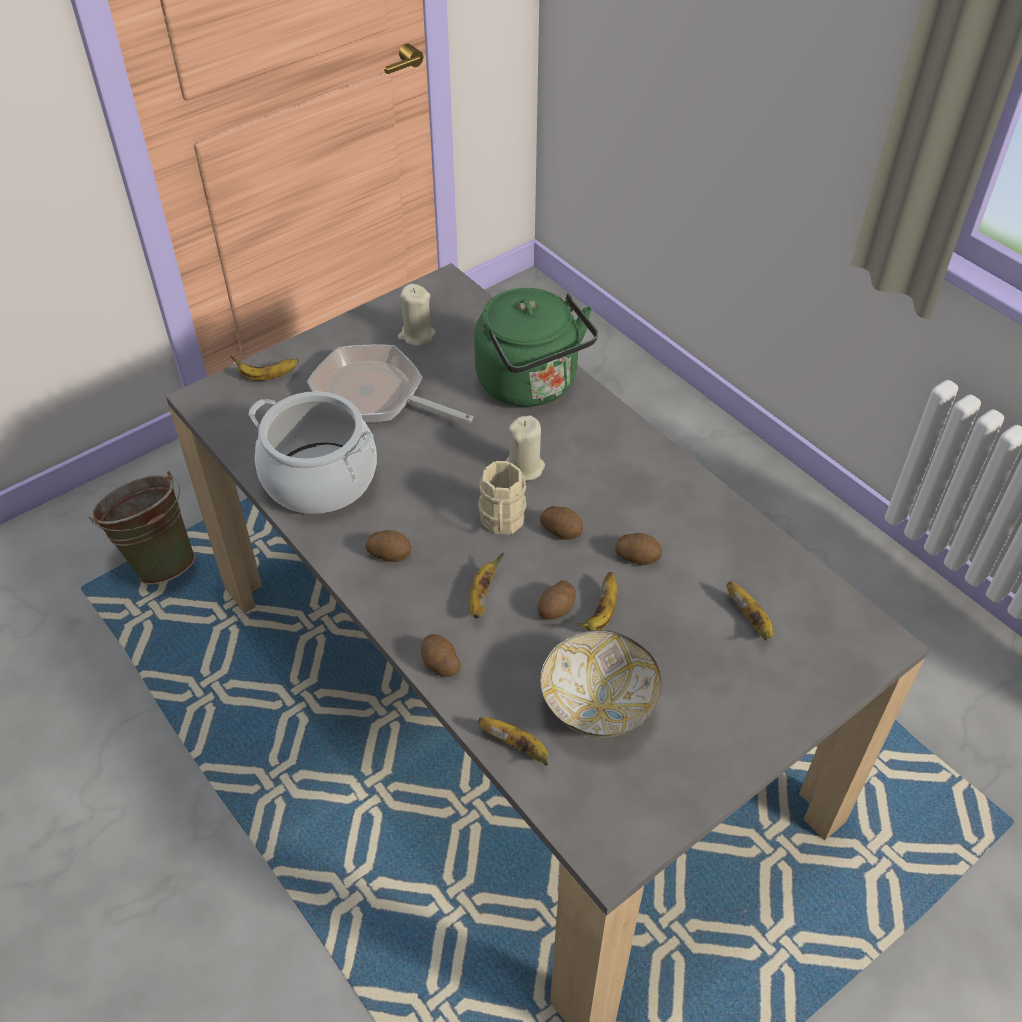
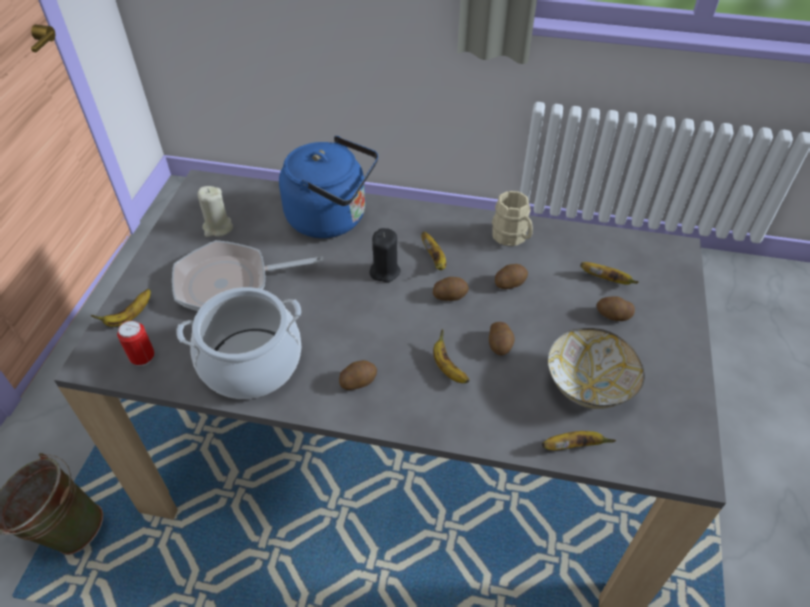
camera: 40 degrees left, 0 degrees up
(243, 419) = (143, 358): none -> can
(440, 664) = (470, 430): potato -> potato (613, 316)
(502, 522) = (408, 314): beige mug -> beige mug (512, 238)
(525, 468) = (385, 271): beige candle -> black candle
(531, 385) = (332, 218): green kettle -> blue kettle
(601, 614) = (528, 330): banana -> banana (434, 259)

